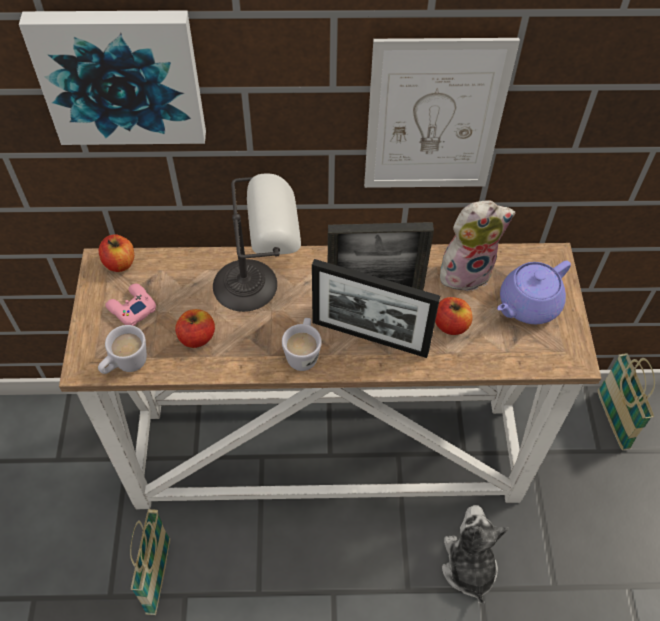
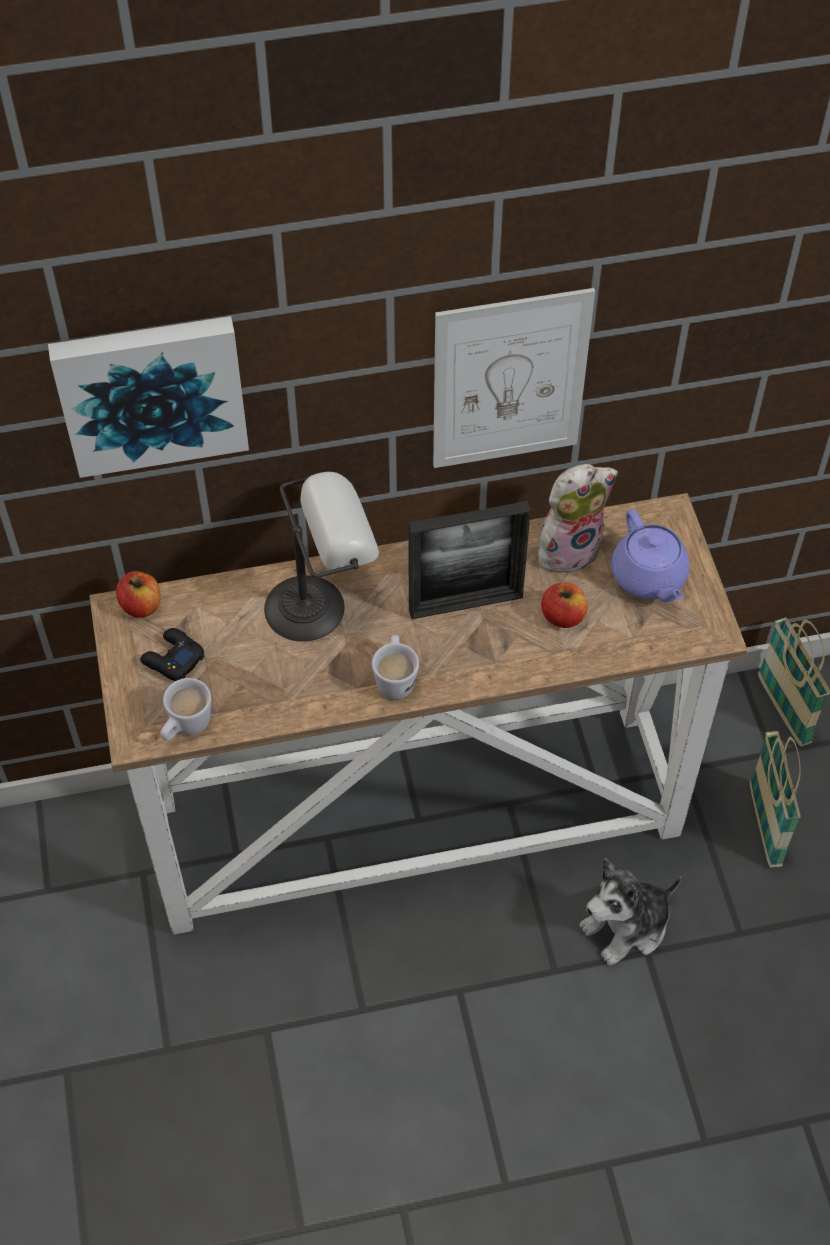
camera: 10 degrees left, 0 degrees up
(131, 308) = (172, 659): pink game controller -> black game controller
(159, 576) = (226, 1012): basket -> basket (764, 826)
(197, 337) = (262, 680): apple -> none
(370, 337) = (470, 647): picture frame -> none
(468, 565) = (627, 926): plush toy -> plush toy turned 105 degrees counterclockwise
(527, 305) = (649, 577): purple teapot -> purple teapot turned 60 degrees counterclockwise

